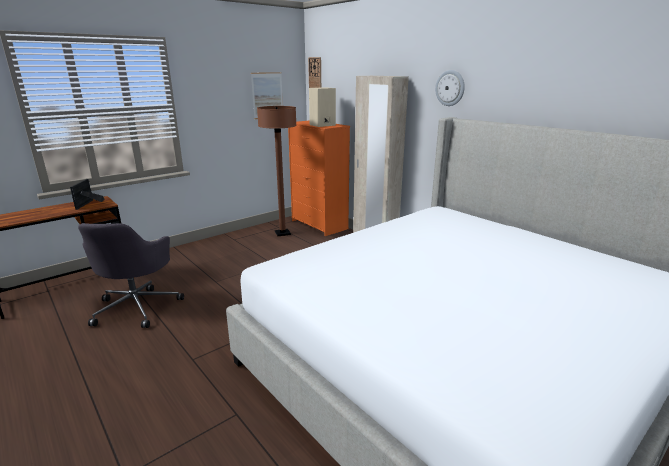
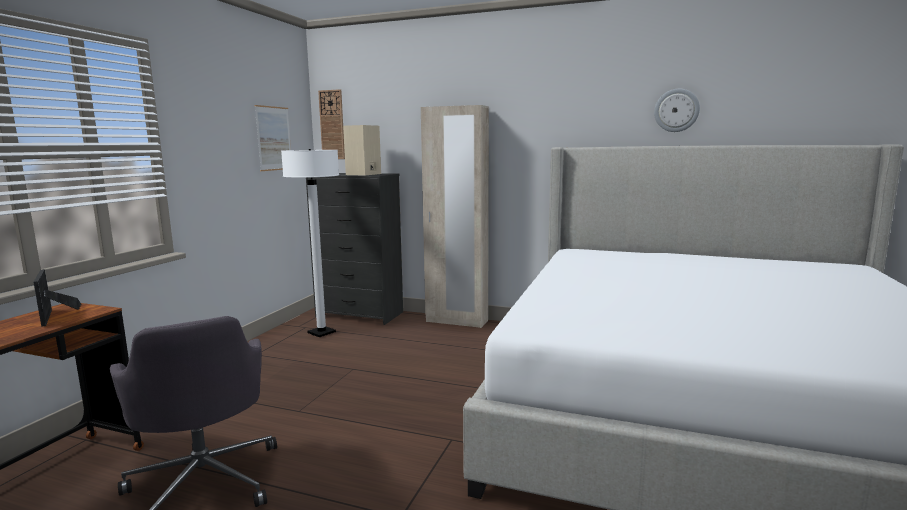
camera: 30 degrees left, 10 degrees down
(282, 233) = (321, 333): brown floor lamp -> white floor lamp
(319, 225) = (360, 314): orange dresser -> black dresser
(450, 88) = (547, 116): wall clock -> wall clock (676, 110)

